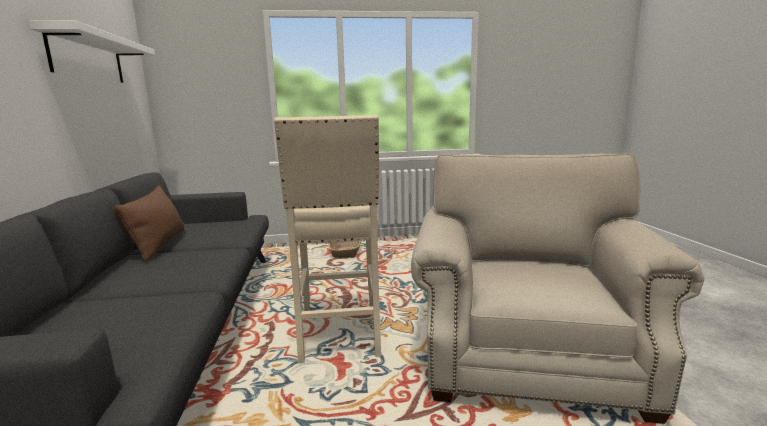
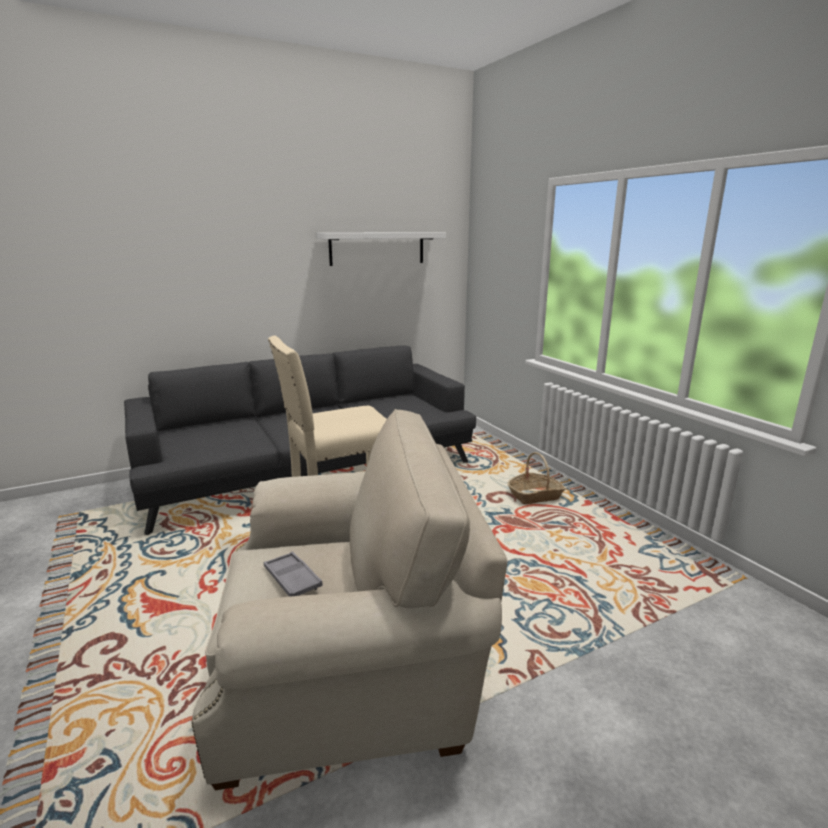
camera: 70 degrees right, 5 degrees up
(159, 244) = (356, 406): brown pillow -> none
(543, 279) = (292, 579): none -> grey tray

